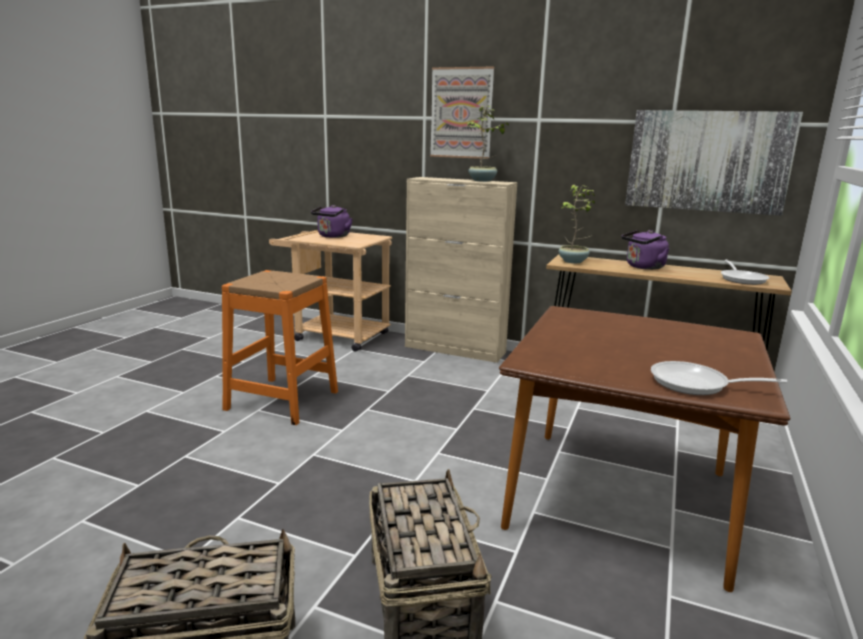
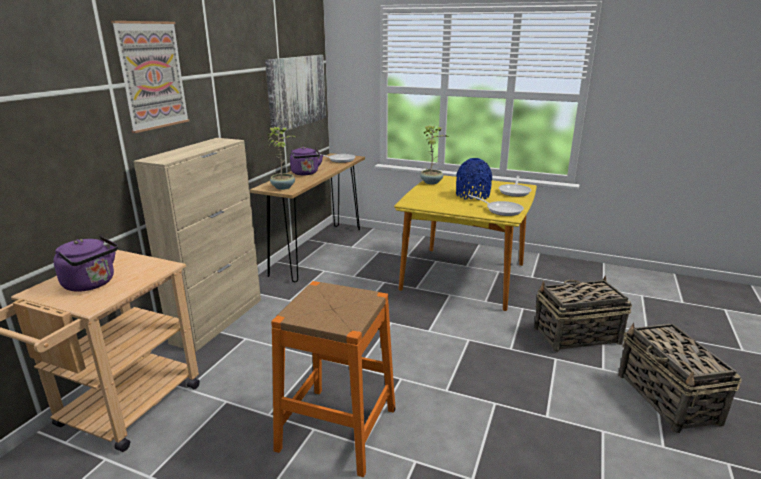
camera: 90 degrees left, 5 degrees up
(482, 181) = (205, 144): potted plant -> potted plant (431, 182)
(557, 359) = (501, 210): none -> frying pan
(621, 500) = (464, 277): brown dining table -> yellow dining table
(634, 348) = (472, 195): none -> blue vase

